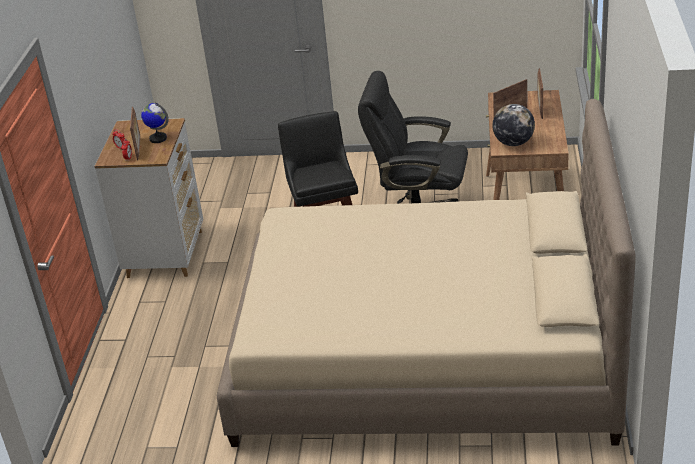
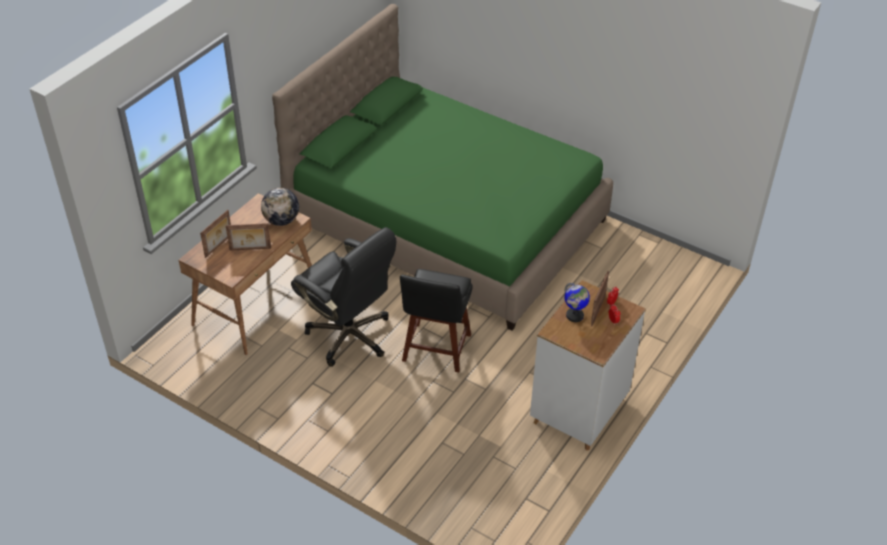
camera: 155 degrees left, 10 degrees up
(425, 357) = (446, 221): beige bed -> green bed

